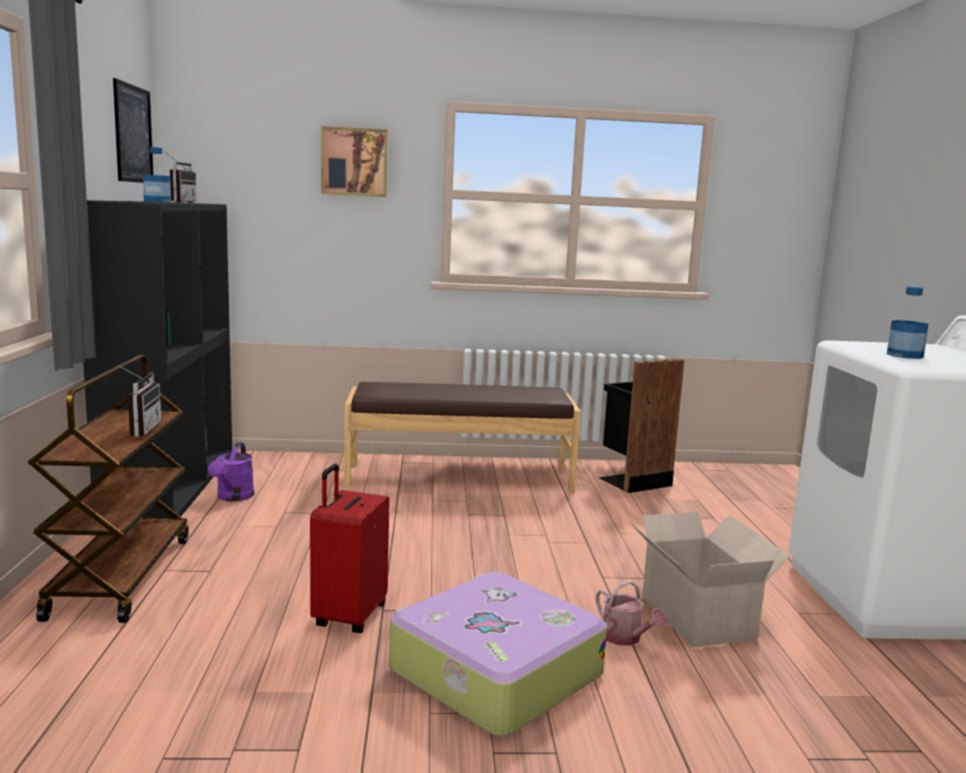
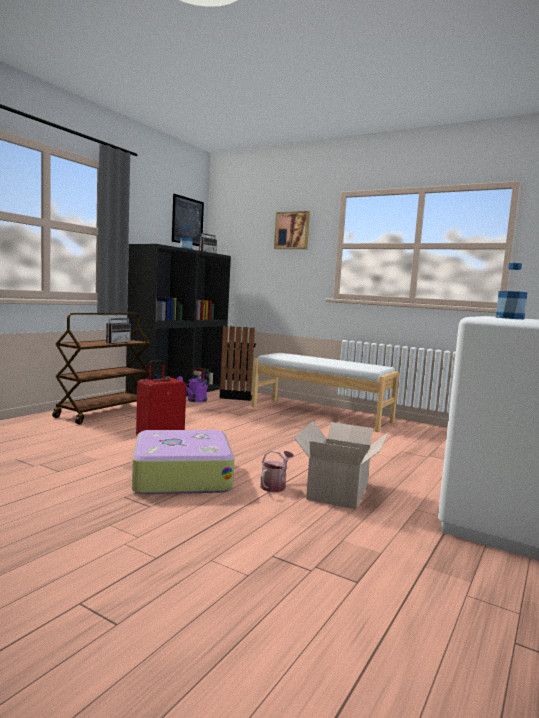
camera: 35 degrees right, 5 degrees down
(459, 477) = (321, 414): brown bench -> white bench
(625, 638) = (275, 485): watering can -> watering can turned 150 degrees counterclockwise
(632, 480) = (431, 435): black trash can -> black trash can (237, 396)

